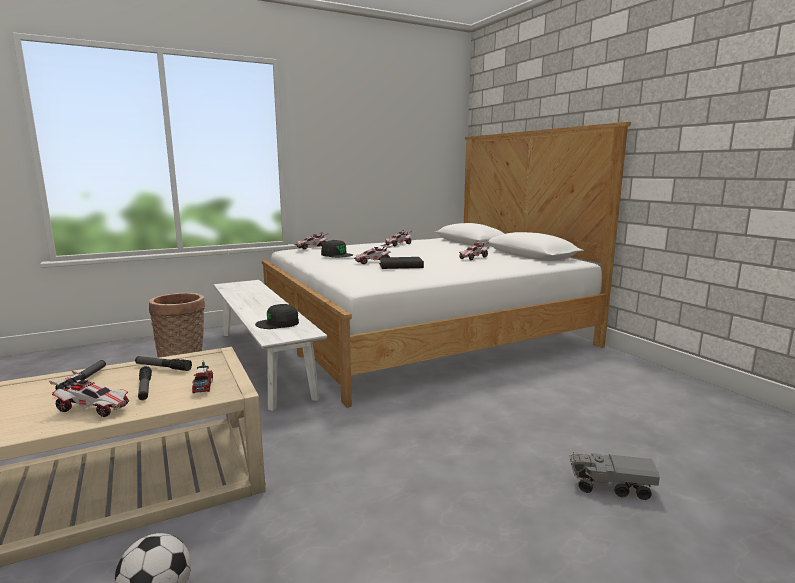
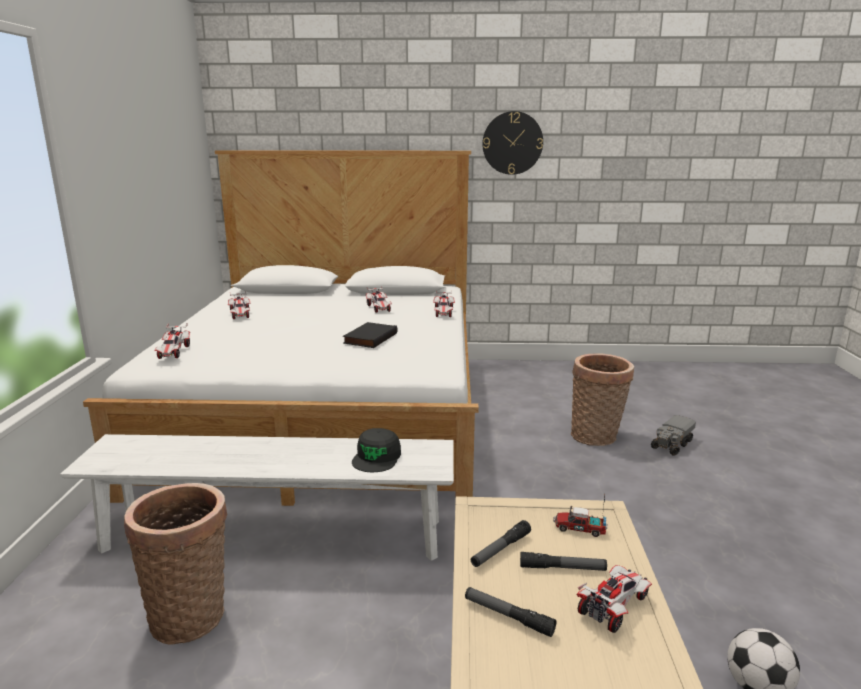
camera: 60 degrees left, 5 degrees up
(337, 255) = (257, 350): black cap -> none
(372, 262) = (324, 344): toy car -> toy car (444, 313)
(553, 436) = (596, 436): none -> basket
(677, 110) = (512, 143): none -> wall clock

